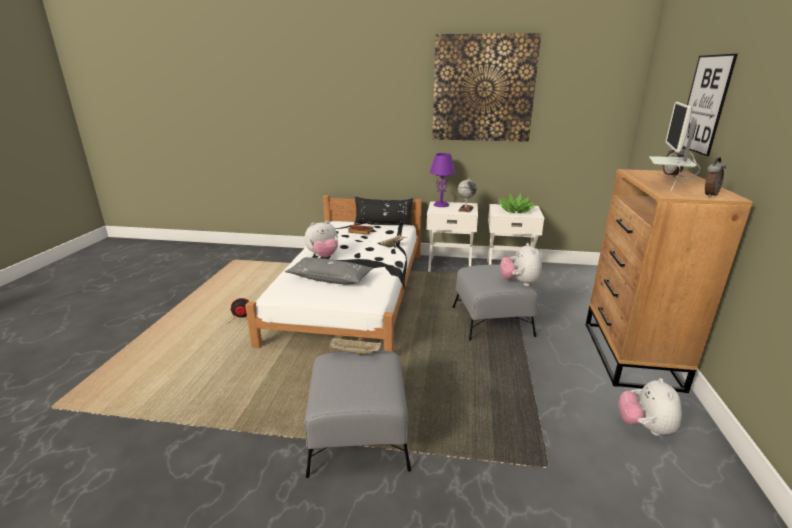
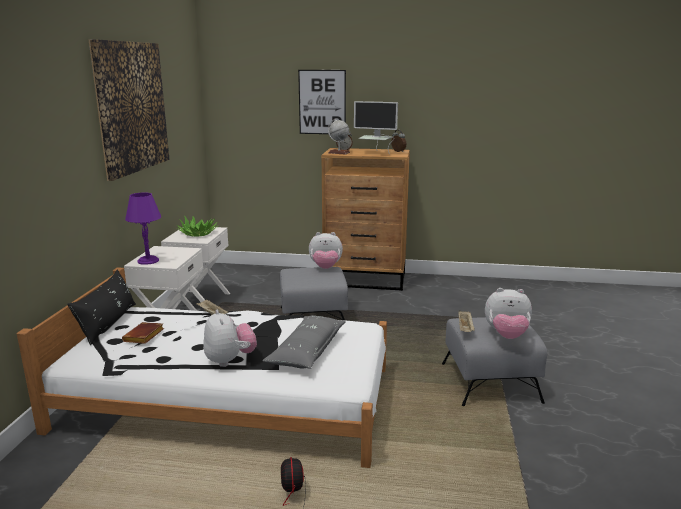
camera: 90 degrees left, 5 degrees down
(465, 209) = (176, 251): globe -> globe (339, 153)
(645, 427) = (440, 290): plush toy -> plush toy (506, 335)

